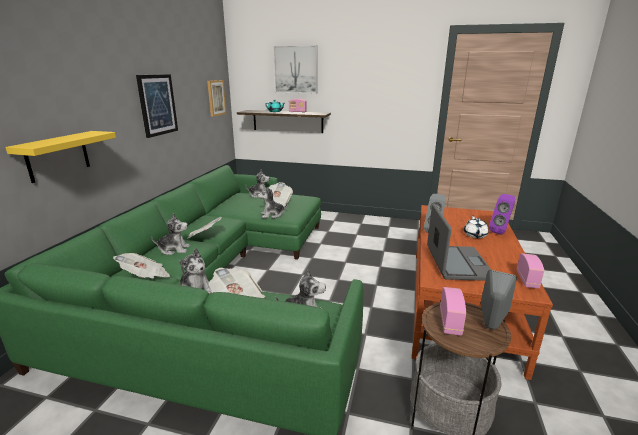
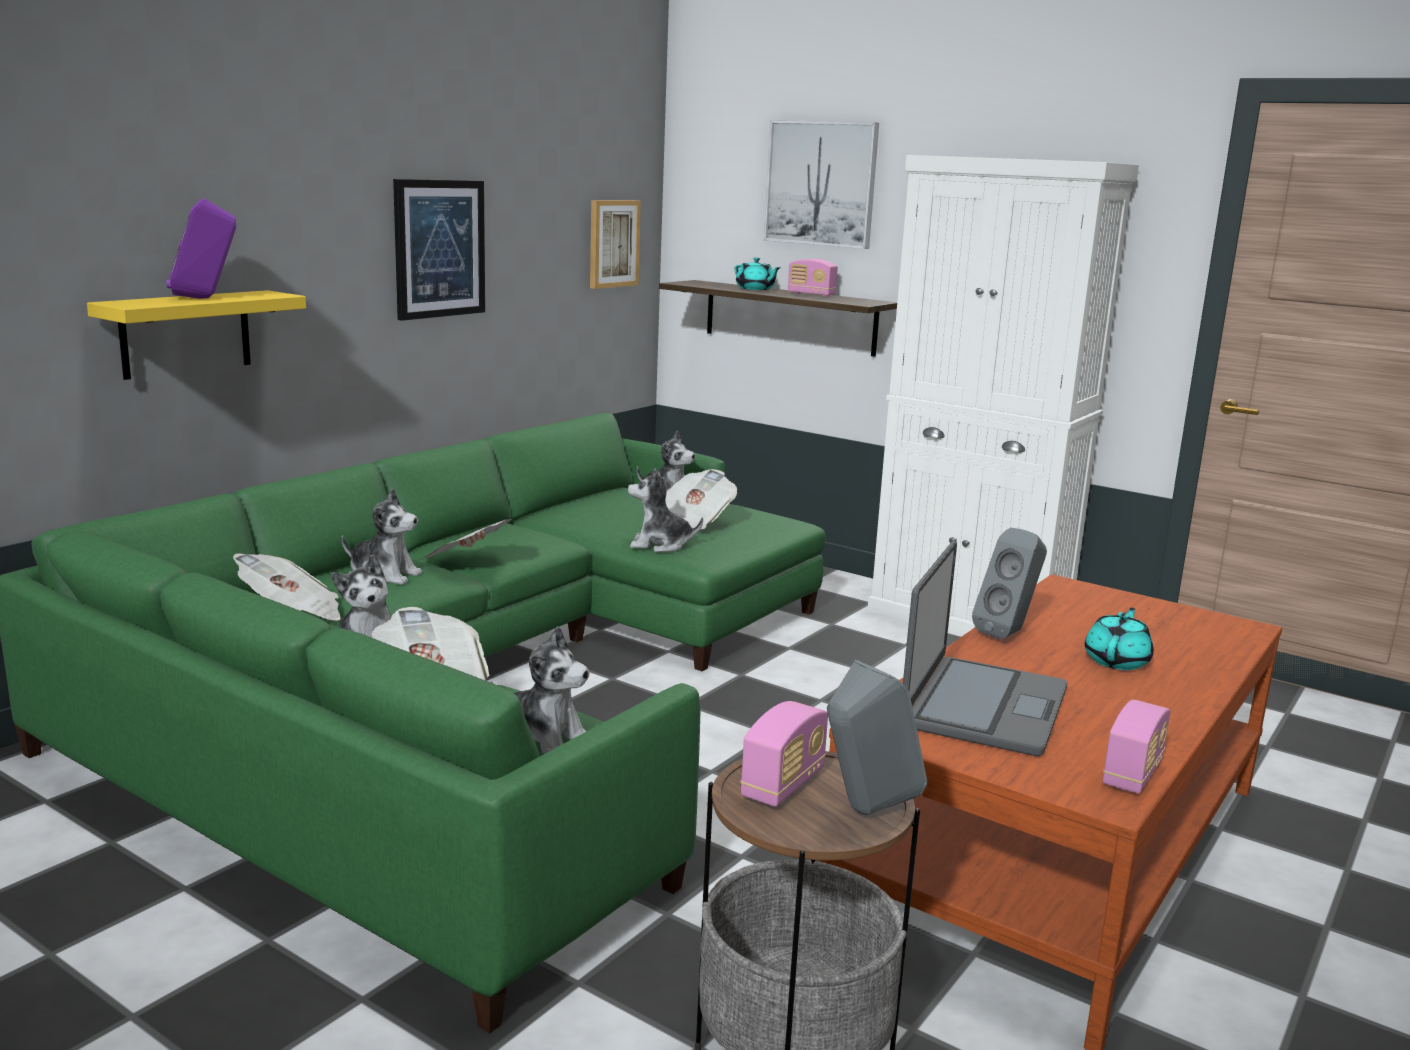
camera: 20 degrees right, 5 degrees down
(369, 221) = (969, 621): none -> white cabinet
(475, 235) = (1117, 661): white teapot -> turquoise teapot
(500, 231) = (1206, 667): purple speaker -> purple speaker (205, 298)

